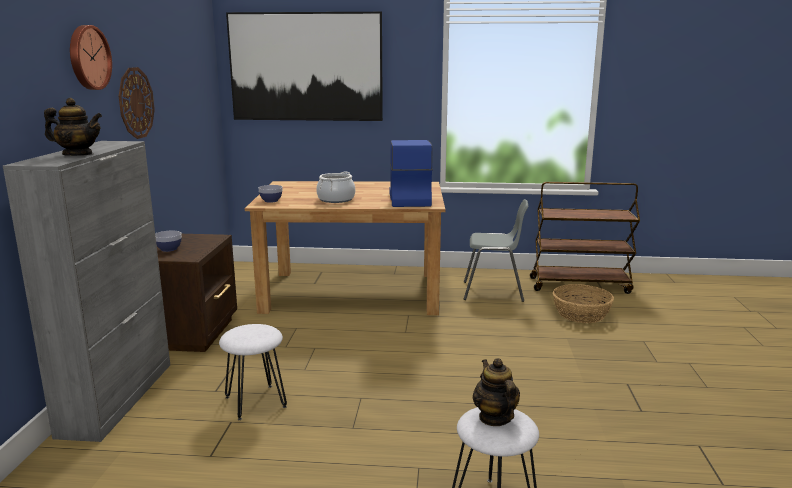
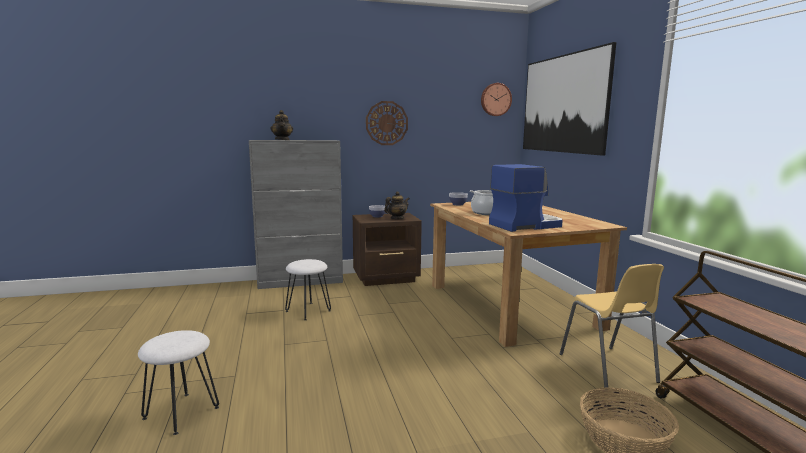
camera: 70 degrees right, 5 degrees down
(88, 57) = (339, 93): wall clock -> wall clock (495, 99)
(493, 292) = (608, 368): grey chair -> yellow chair
(495, 418) = (179, 338): teapot -> teapot (397, 218)

